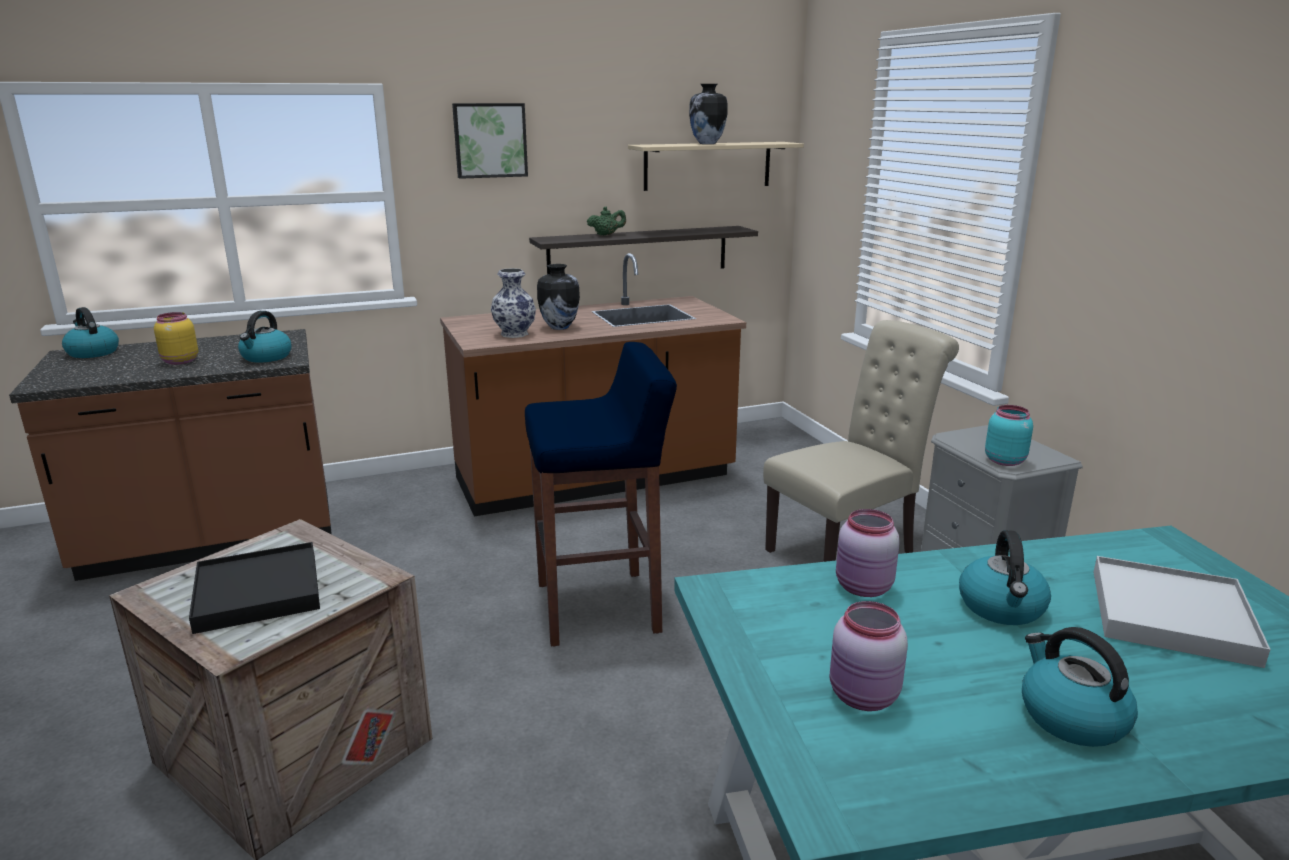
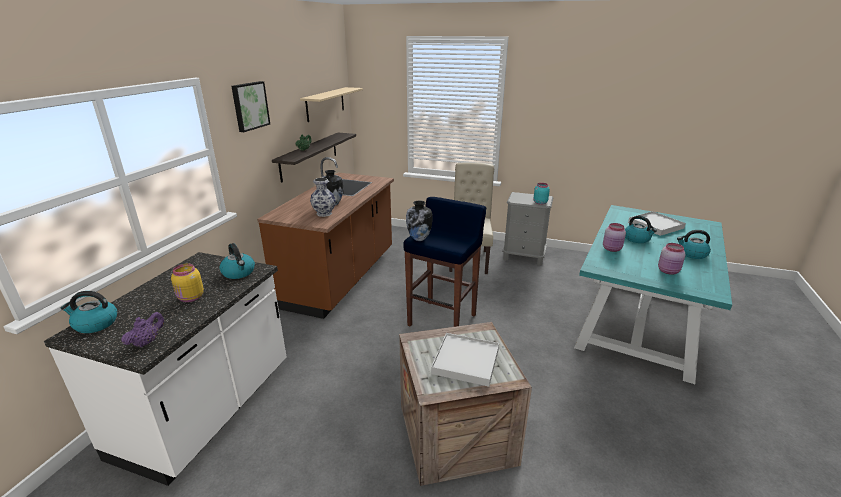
camera: 50 degrees left, 5 degrees up
(65, 378) = (147, 342): none -> purple teapot
(212, 539) = (207, 410): brown counter -> white counter
(257, 592) = (466, 361): black tray -> white tray
(707, 143) = (330, 93): vase -> vase (419, 239)

